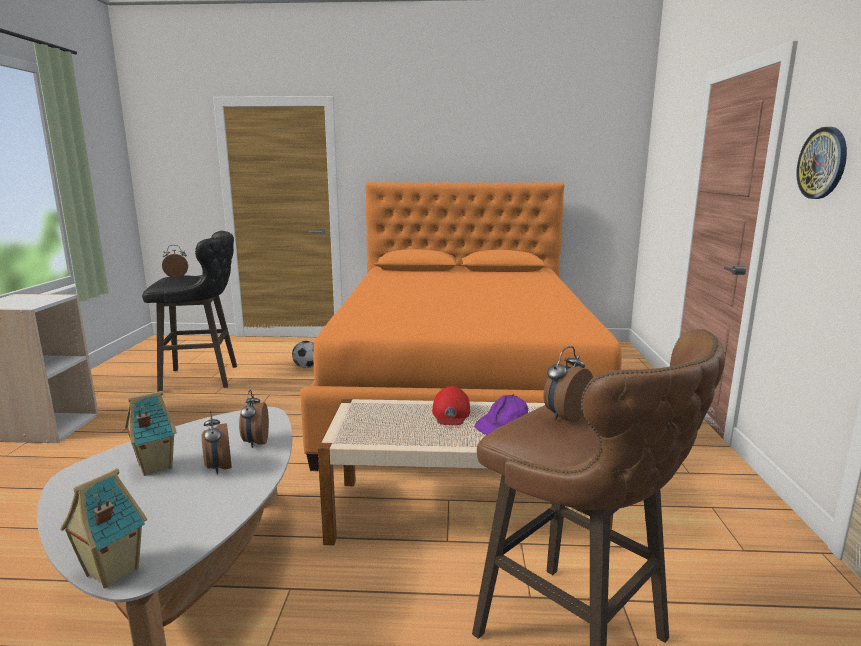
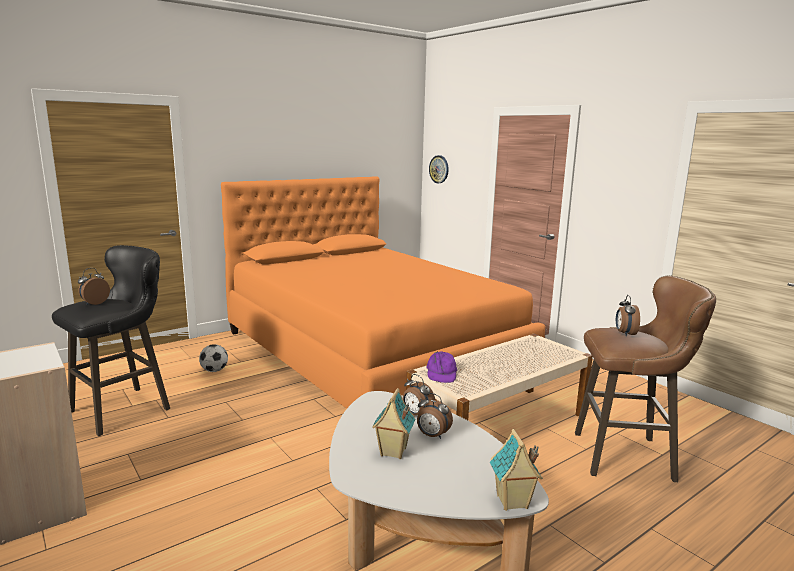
camera: 40 degrees left, 0 degrees up
(451, 413) = (485, 359): red cap -> none
(503, 424) = (521, 357): purple cap -> purple cap (441, 373)
(822, 163) = (613, 177): wall clock -> wall clock (439, 169)

